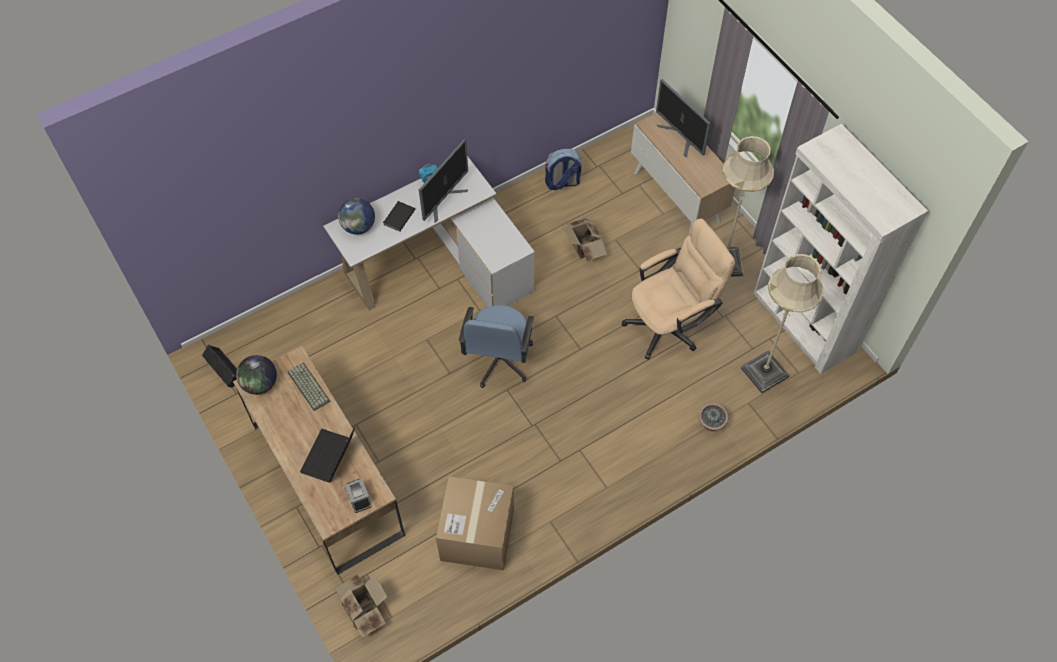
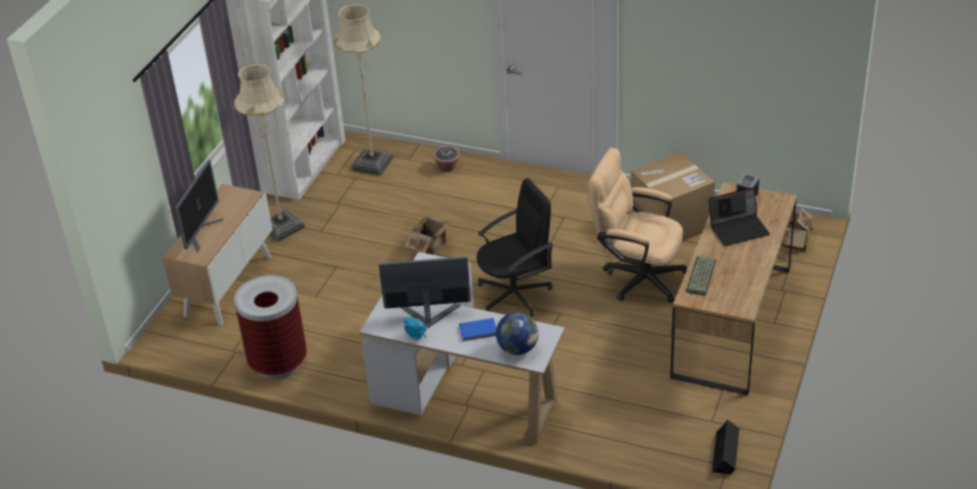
camera: 125 degrees left, 20 degrees down
(260, 384) = (734, 303): globe -> none
(398, 217) = (479, 331): black book -> blue book
(498, 360) = (515, 294): blue office chair -> black office chair
(562, 183) = (278, 362): backpack -> trash can
(584, 248) = (345, 309): cardboard box -> cardboard box (433, 247)
(670, 324) = (376, 225): beige office chair -> beige office chair (636, 276)

